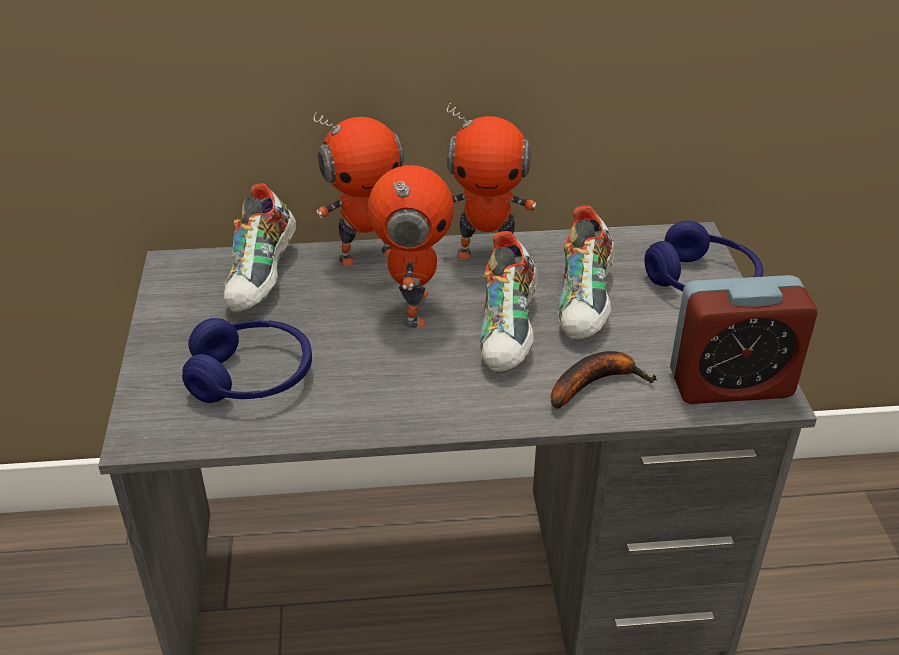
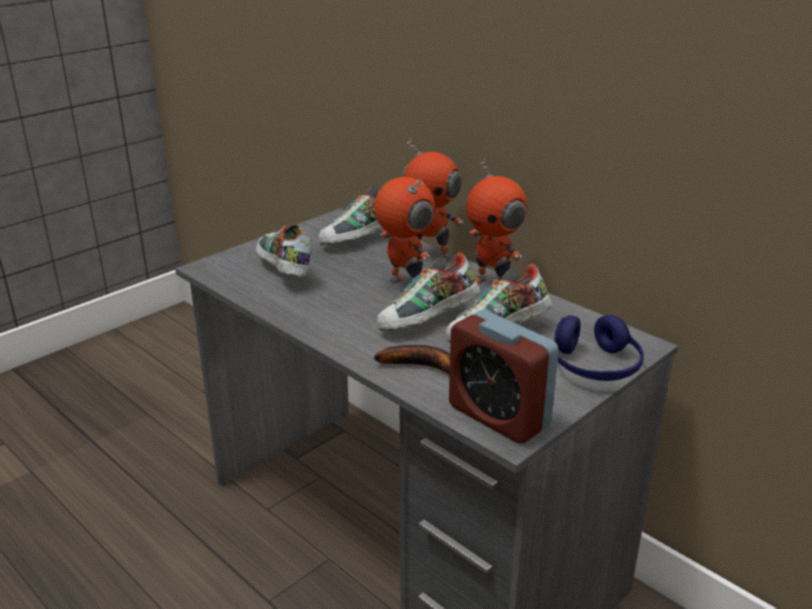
camera: 50 degrees right, 10 degrees down
(251, 377) = (282, 272): blue headphones -> shoe
(412, 308) = (404, 287): toy robot -> toy robot turned 90 degrees counterclockwise

